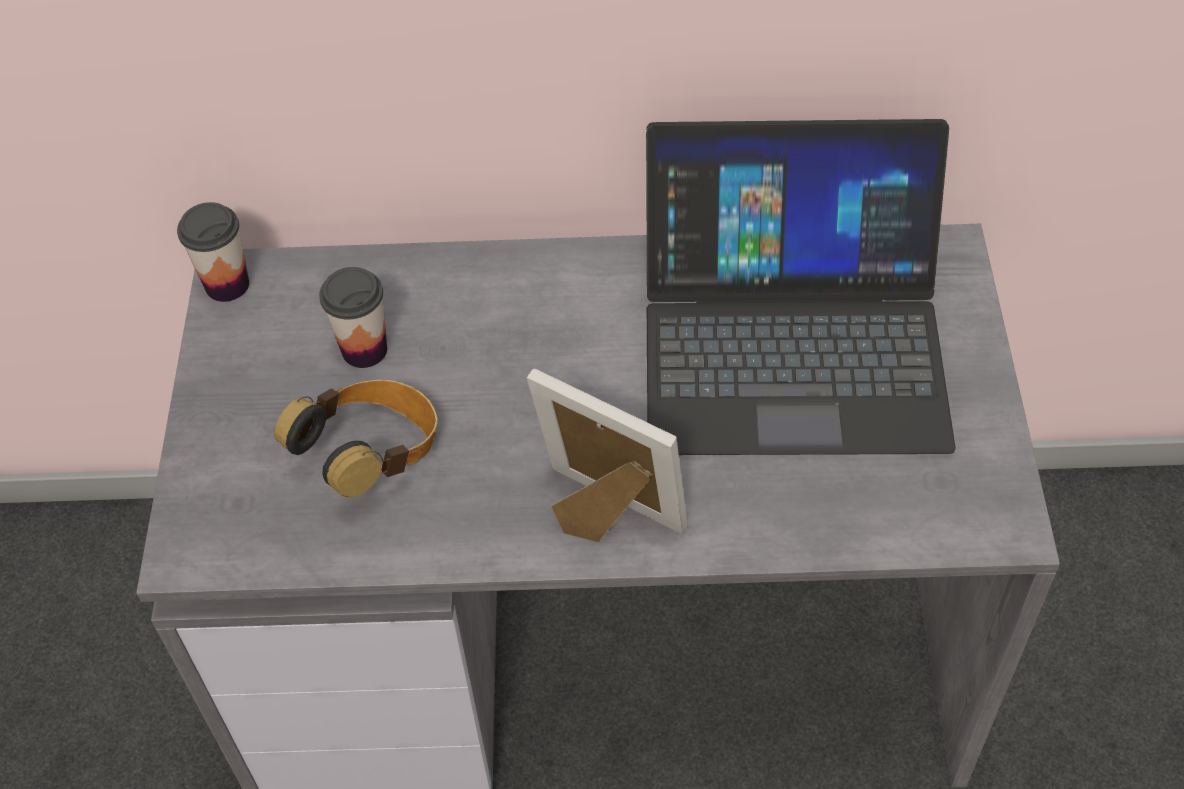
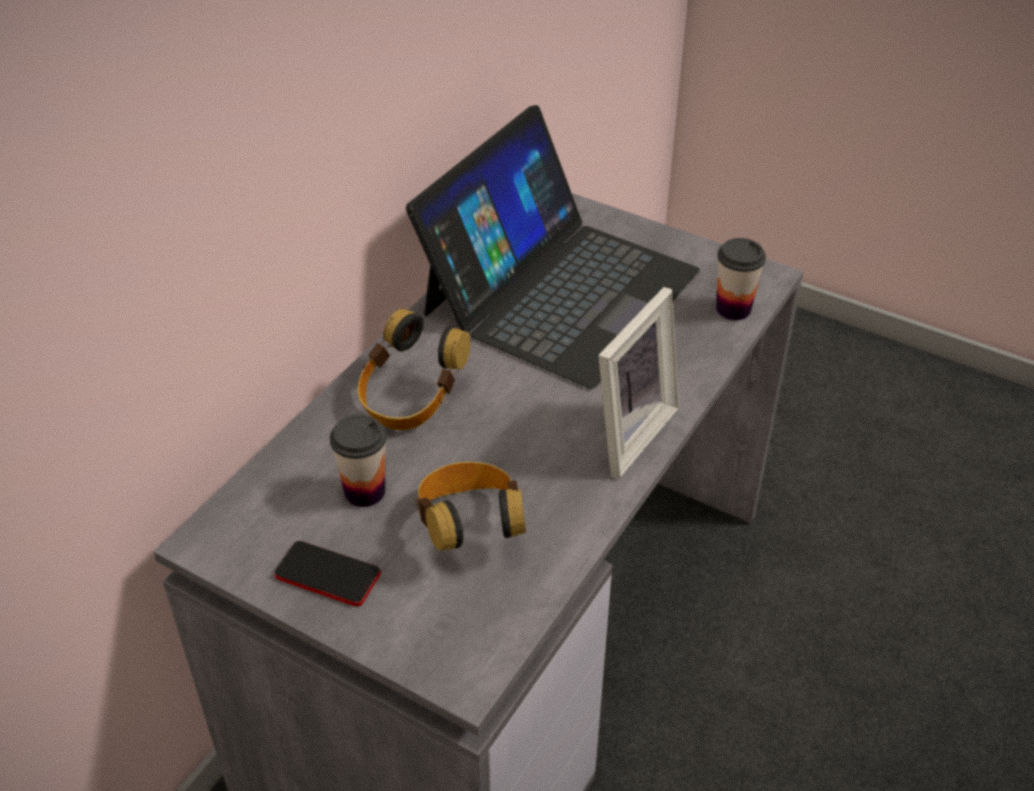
camera: 60 degrees left, 10 degrees down
(227, 285) = (213, 546): cup -> cup (733, 309)
(244, 383) = (327, 575): none -> phone
(516, 313) = (411, 399): none -> headphones
(604, 518) = (625, 432): picture frame -> picture frame turned 150 degrees clockwise

